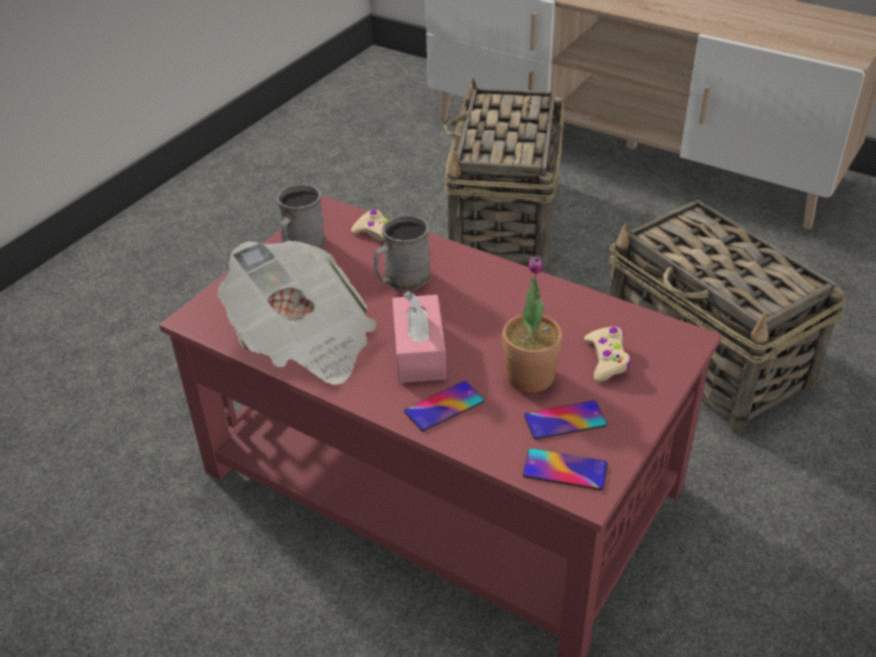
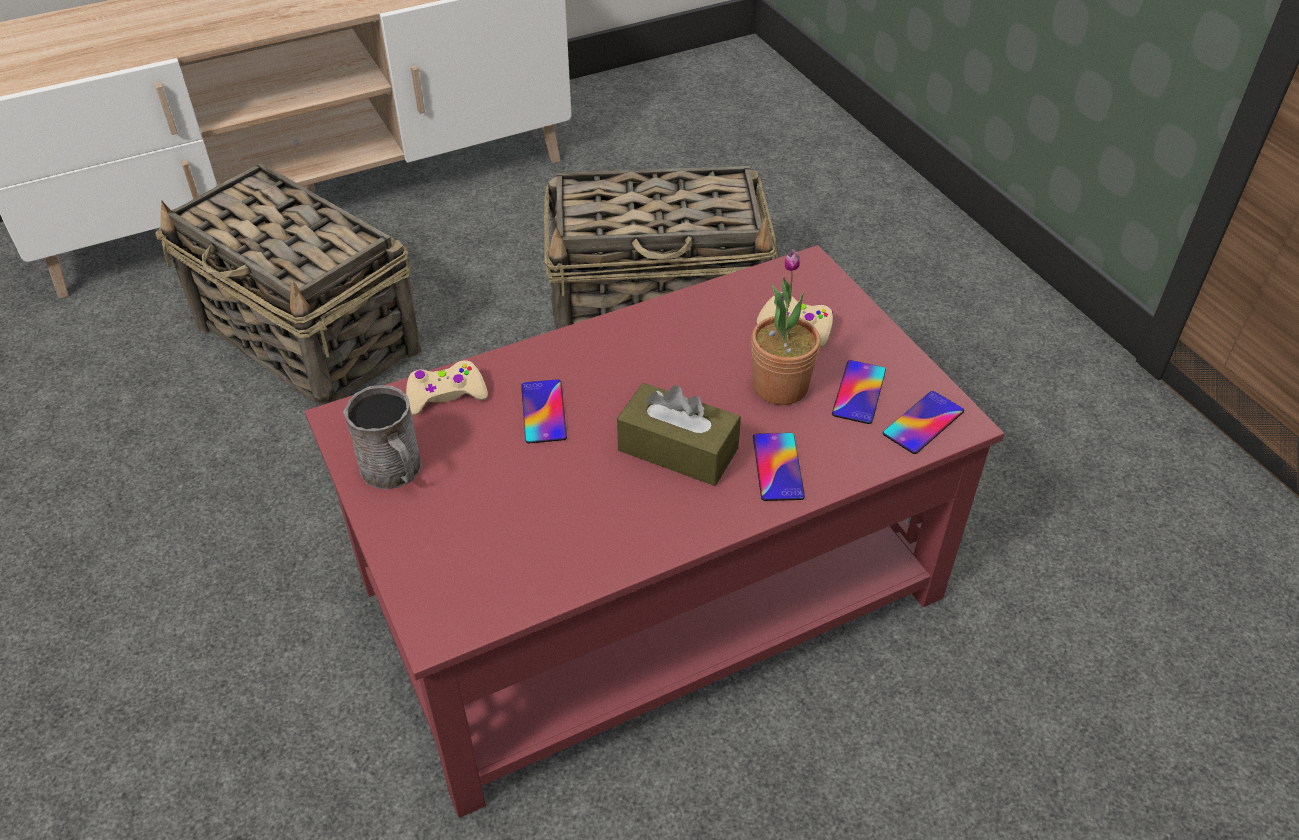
camera: 60 degrees left, 5 degrees up
(304, 341) = (577, 538): newspaper -> none
(402, 280) = (543, 412): grey mug -> phone
(419, 352) = (678, 449): pink tissue box -> brown tissue box

